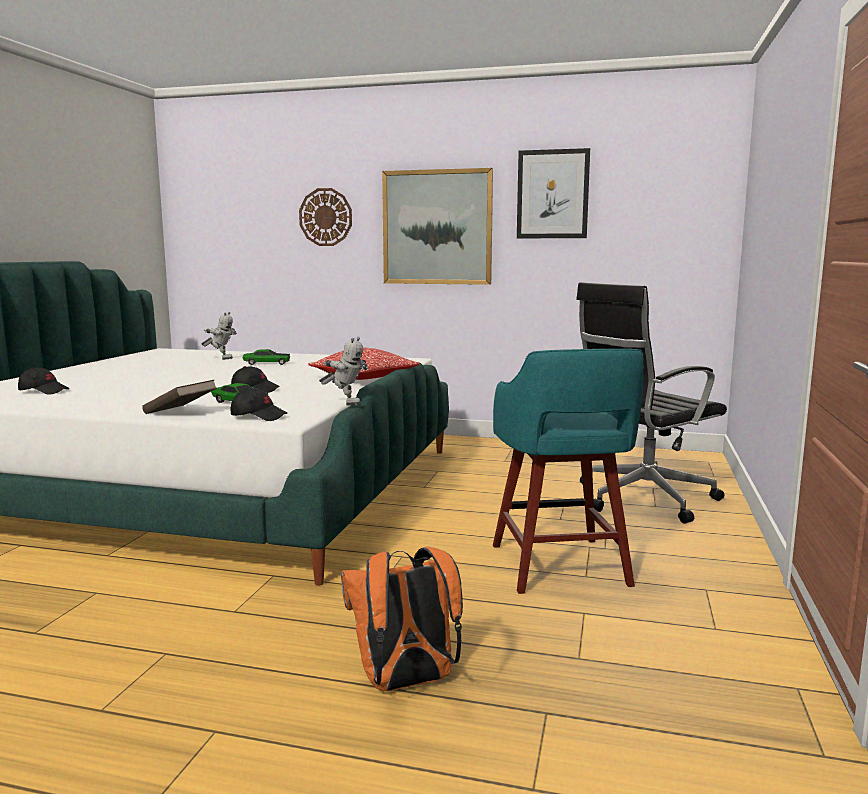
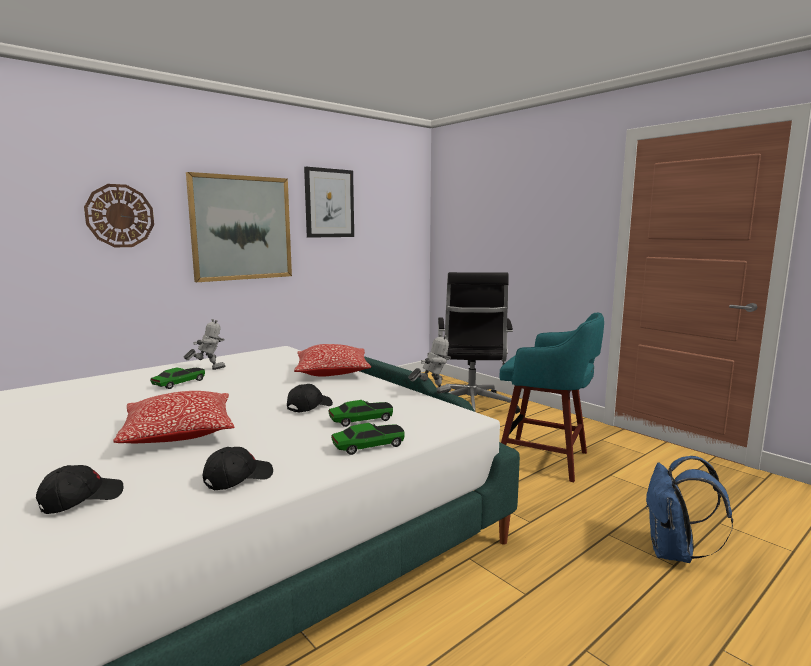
camera: 55 degrees left, 0 degrees up
(161, 382) = (179, 433): none -> pillow
(180, 413) = (368, 446): brown book -> toy car
(221, 359) = (97, 392): toy robot -> toy robot (208, 369)
(259, 416) = (431, 423): black cap -> black cap (238, 479)
(405, 683) = (674, 553): orange backpack -> blue backpack

